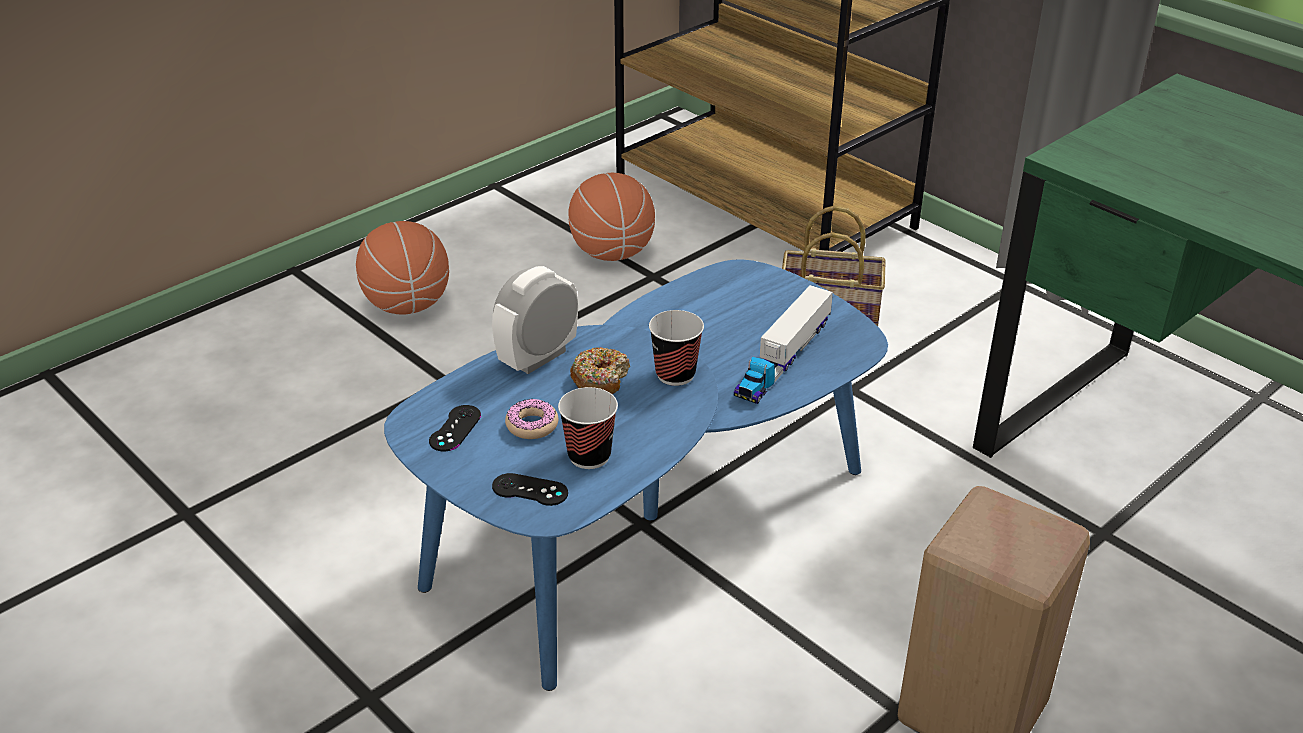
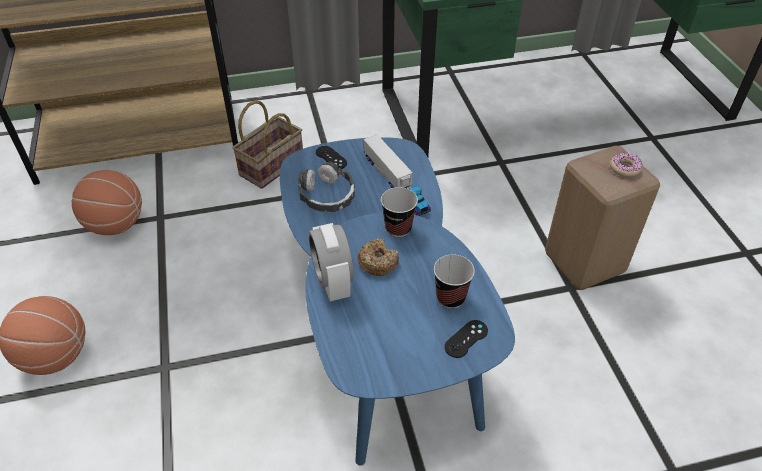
camera: 60 degrees left, 10 degrees up
(455, 428) = (379, 354): black game controller -> black game controller (331, 158)
(532, 425) = (402, 313): donut -> donut (624, 168)
(702, 314) = (327, 195): none -> headphones

